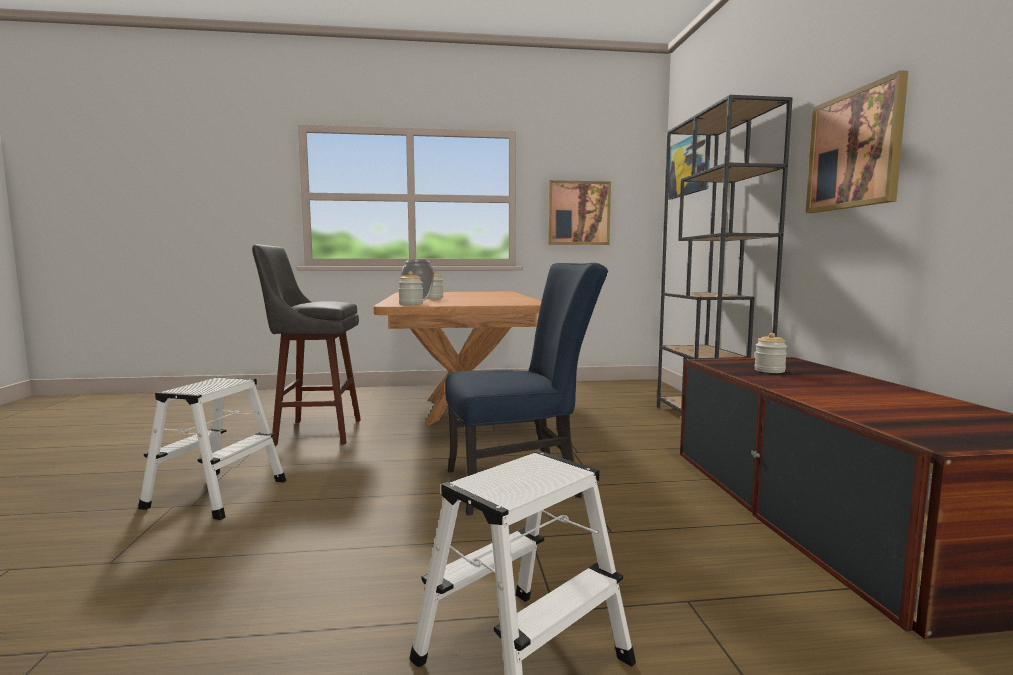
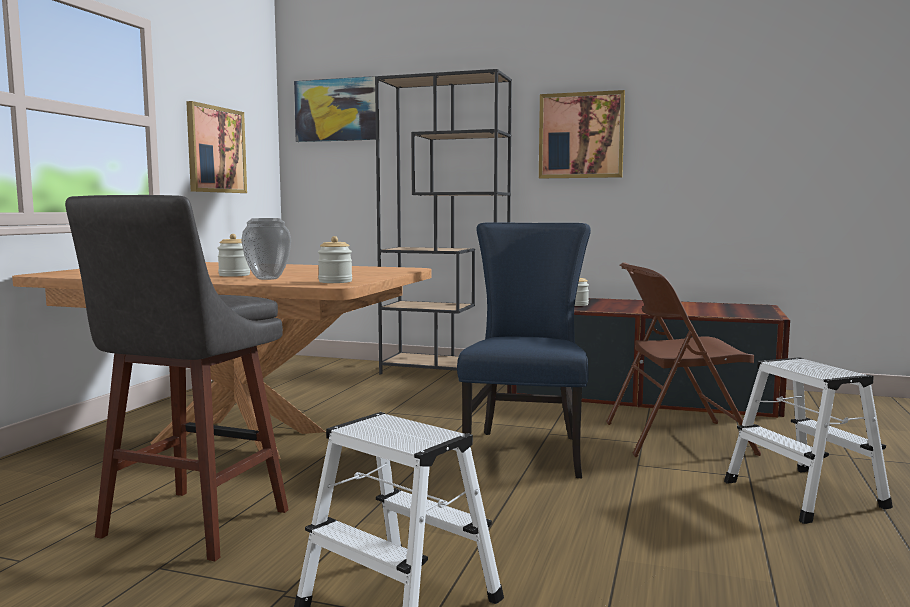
camera: 65 degrees left, 0 degrees up
(656, 551) = (677, 438): none -> brown chair

